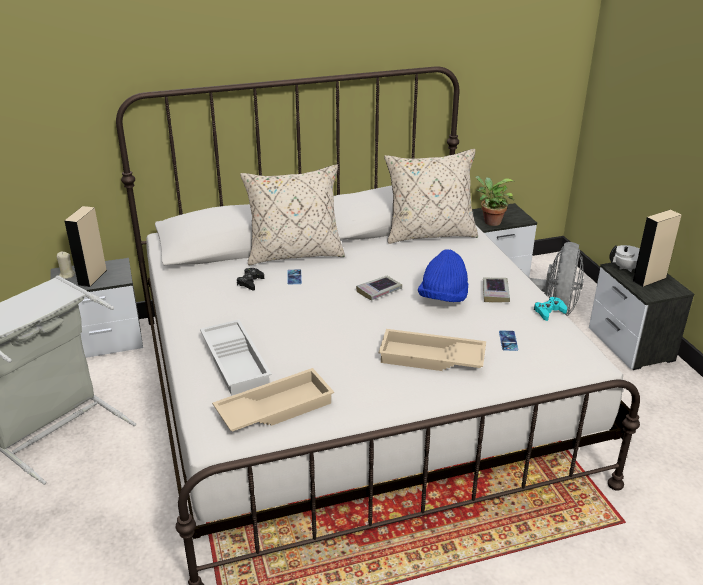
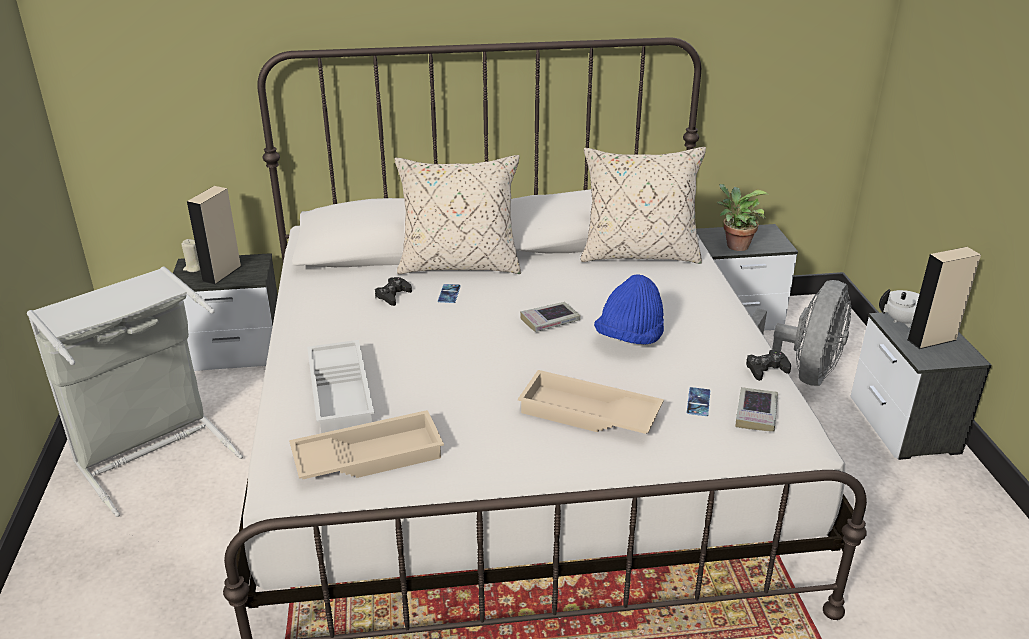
camera: 10 degrees right, 0 degrees up
(495, 293) = (701, 337): book -> book (756, 413)
(549, 312) = (766, 369): turquoise game controller -> black game controller

